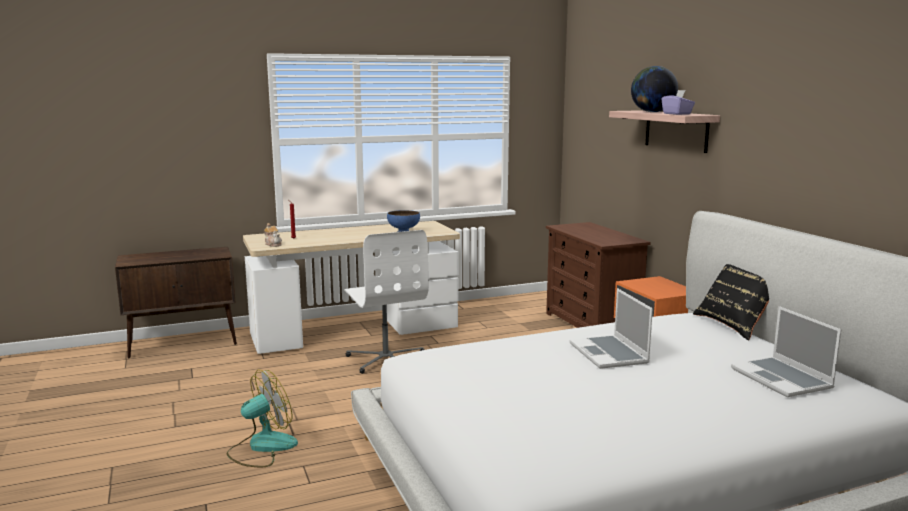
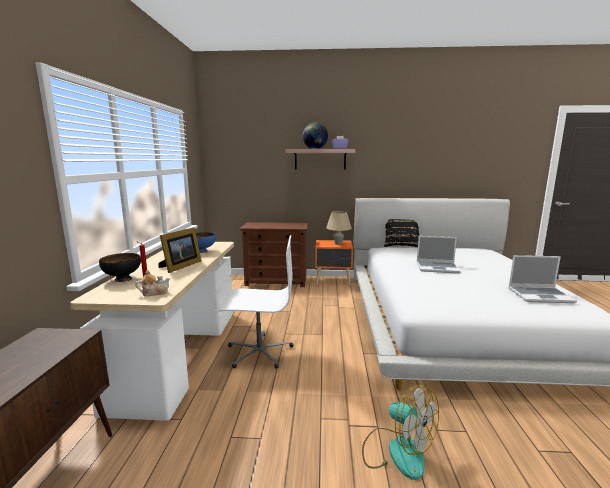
camera: 65 degrees left, 0 degrees up
(262, 447) = (397, 451): fan -> fan turned 150 degrees clockwise
(298, 232) = (122, 279): none -> black bowl
(346, 236) = (180, 266): none -> picture frame
(660, 289) = (338, 244): none -> beige table lamp
(782, 379) = (473, 253): laptop -> laptop (540, 295)

